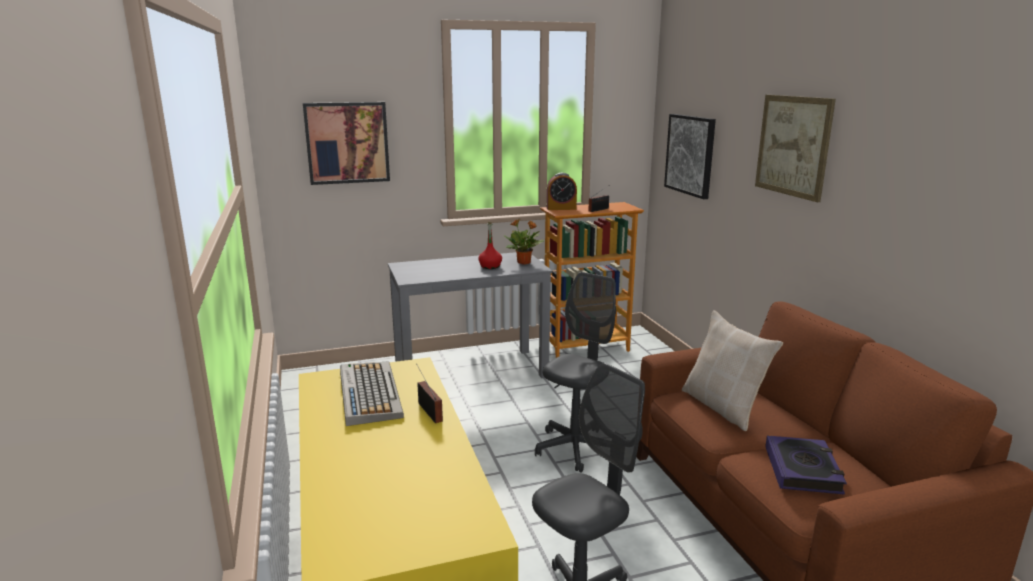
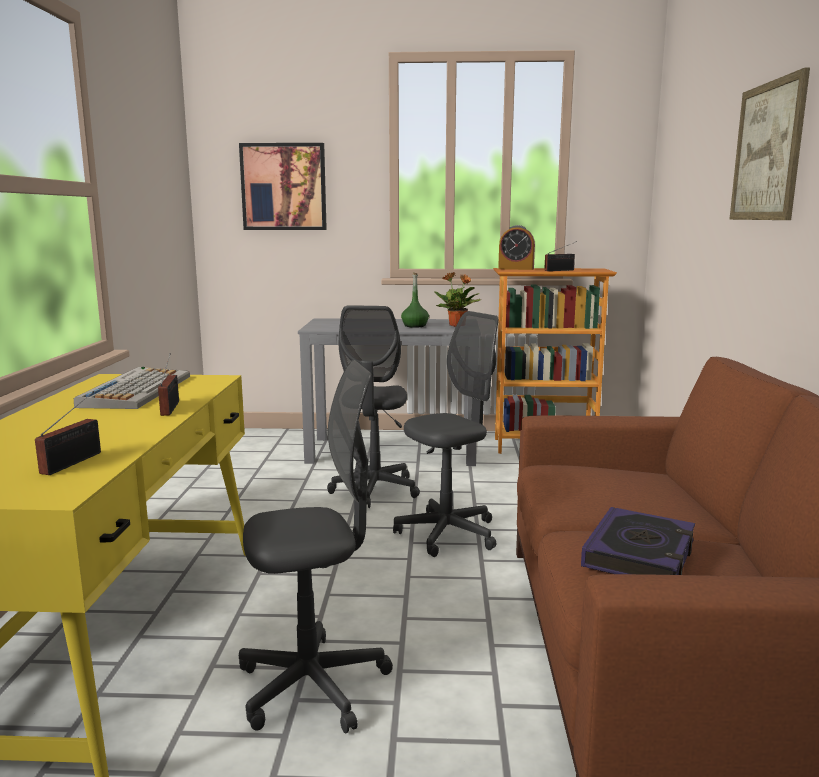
camera: 20 degrees right, 5 degrees down
(445, 493) = (75, 461): none -> radio
(488, 416) = (375, 490): none -> grey office chair
(490, 266) = (415, 326): red bottle -> green bottle
(690, 155) = (679, 201): picture -> none
(723, 407) = (597, 482): beige pillow -> none

